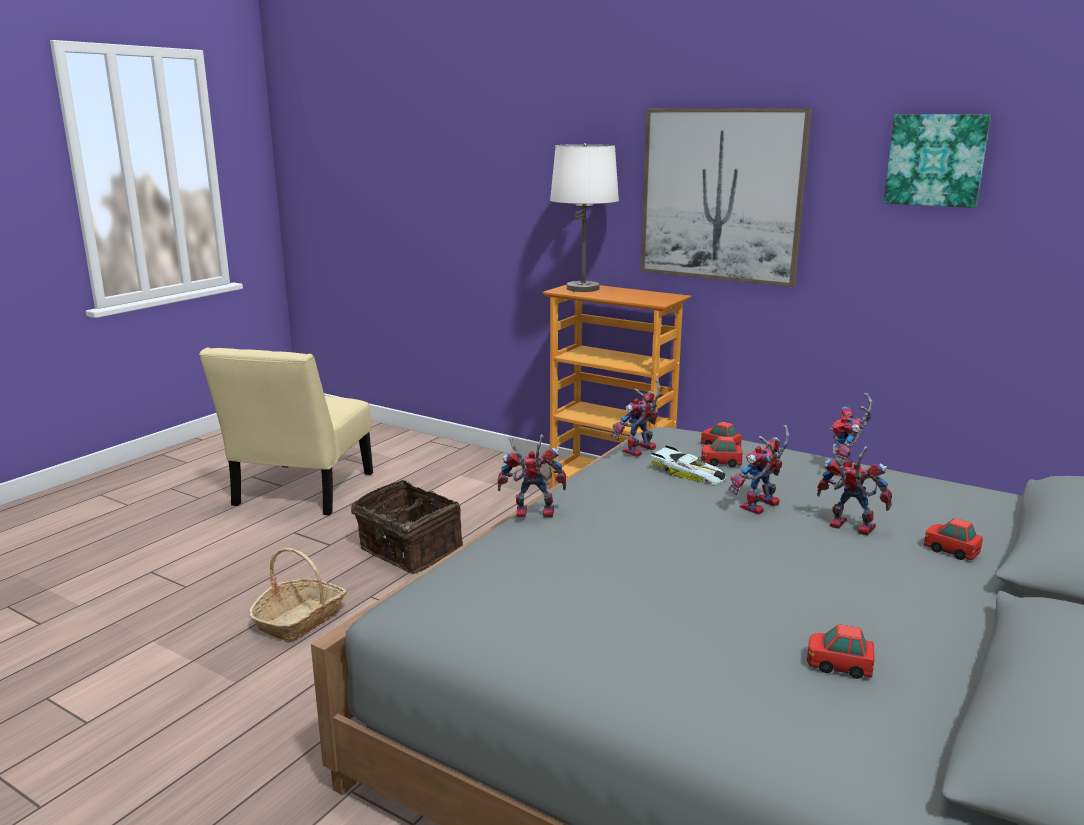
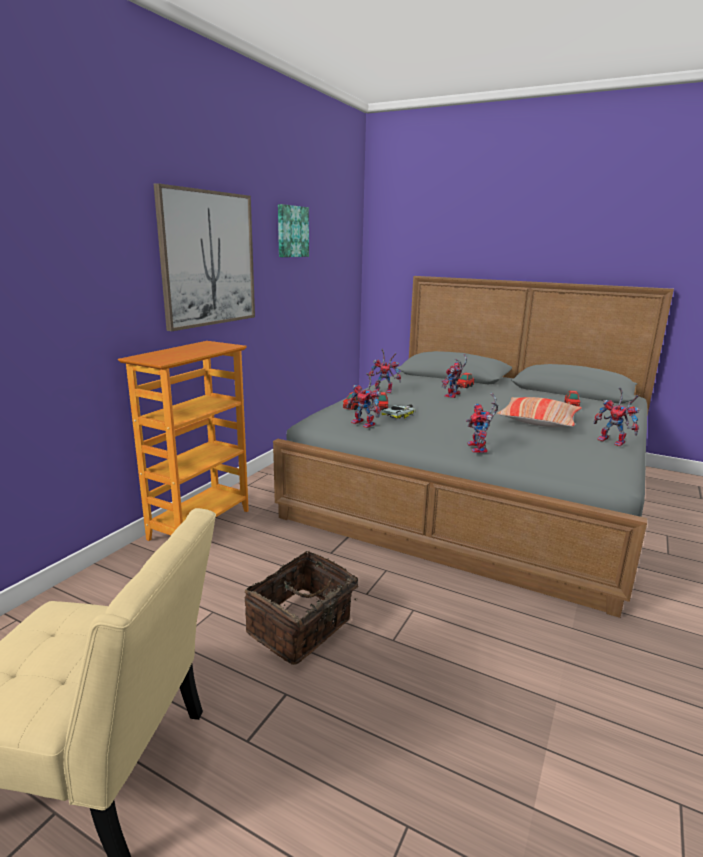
camera: 95 degrees left, 0 degrees up
(300, 619) = (446, 680): basket -> none
(582, 288) = (156, 357): white table lamp -> none
(686, 589) = (538, 421): none -> pillow
(759, 508) = (441, 406): toy robot -> toy robot (614, 442)

